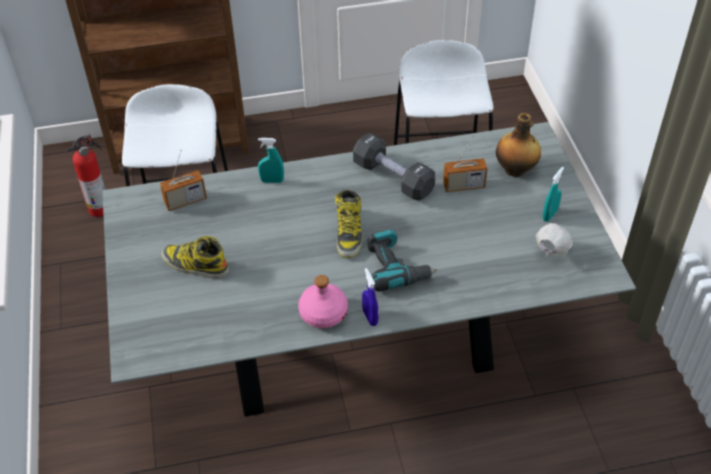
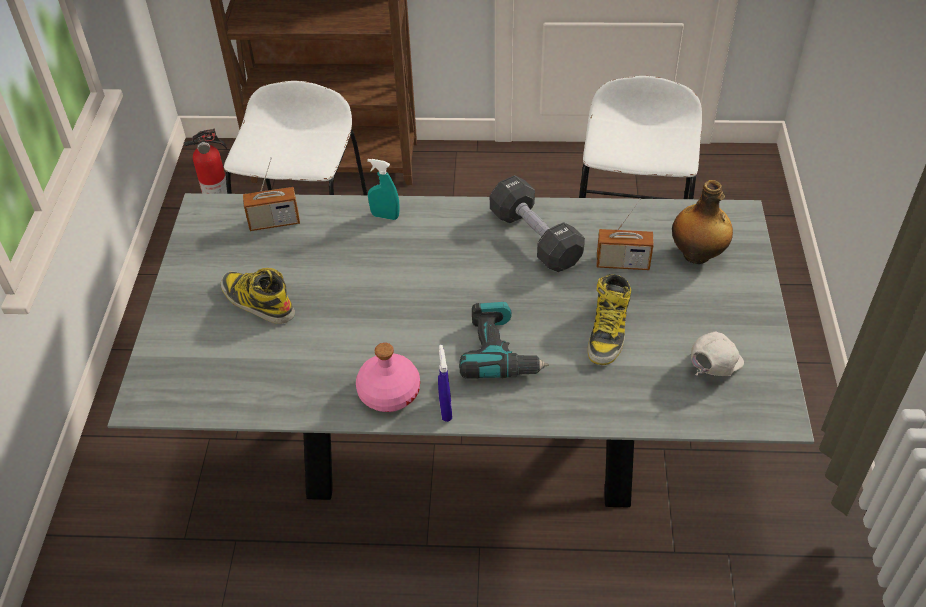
camera: 15 degrees right, 0 degrees up
(349, 233) = (456, 297): boot -> boot (607, 332)
(549, 215) = (724, 321): turquoise spray bottle -> none

